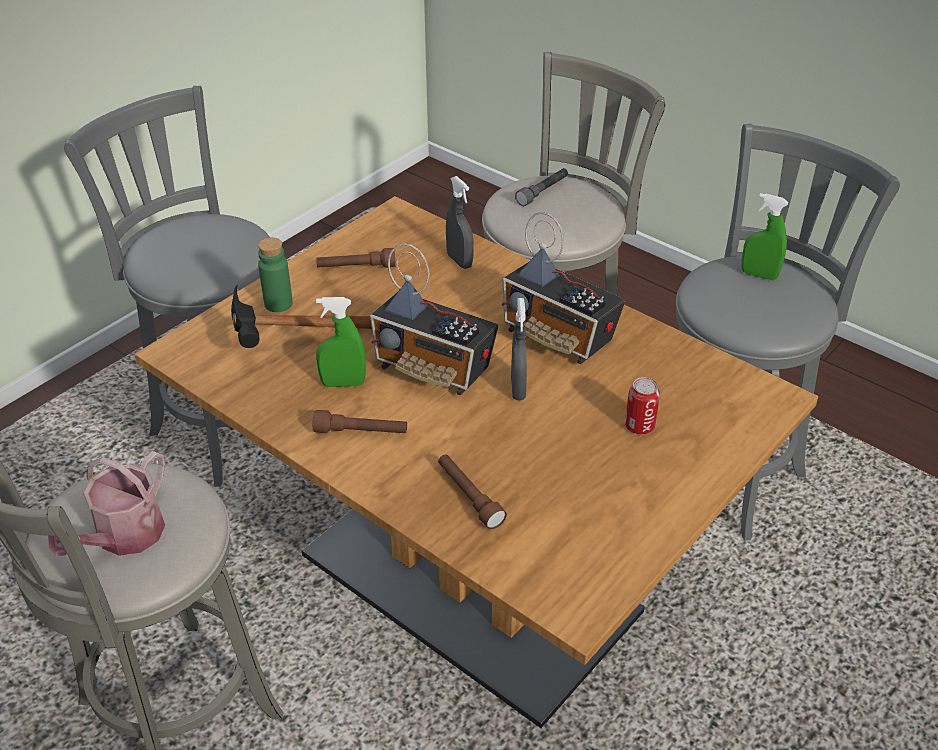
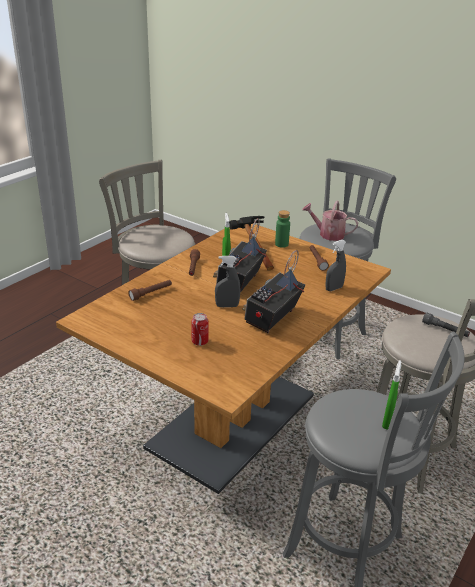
camera: 85 degrees right, 10 degrees down
(124, 537) = (149, 237): watering can -> watering can (328, 234)

